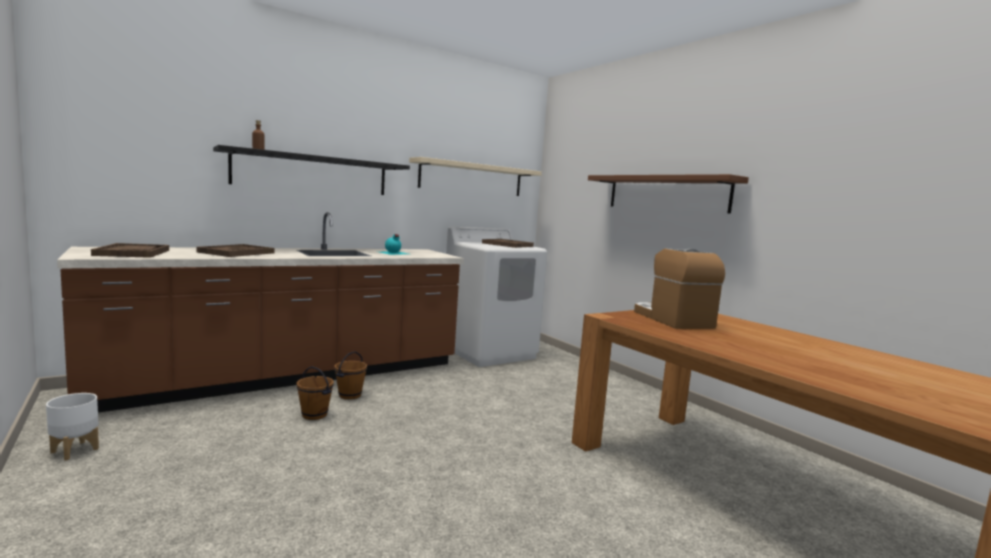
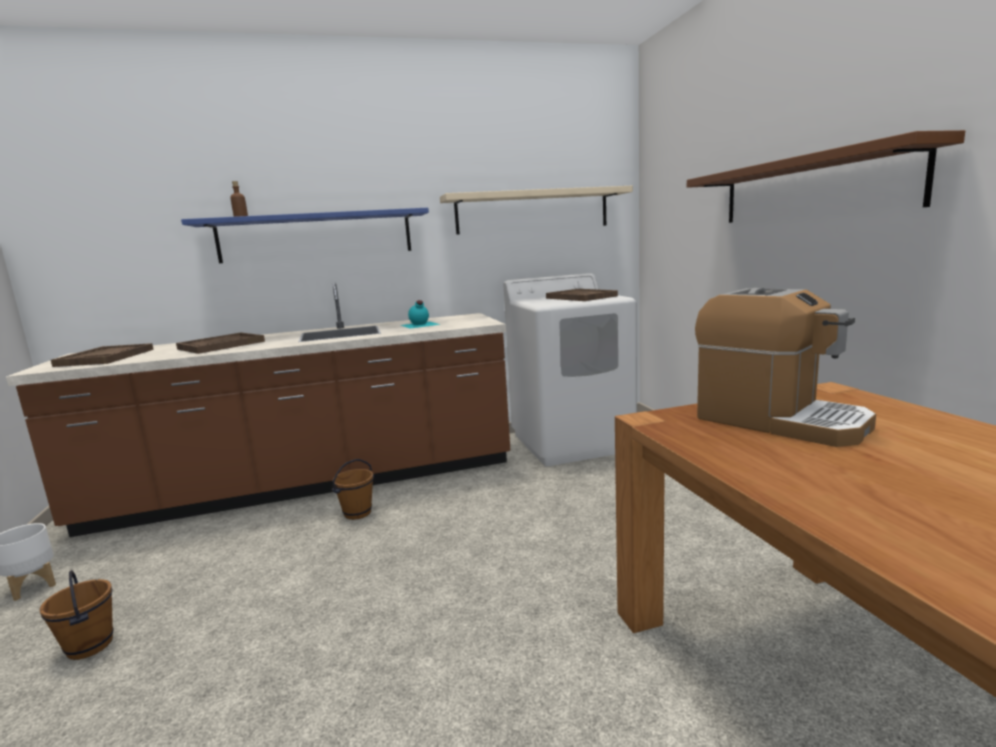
camera: 20 degrees right, 5 degrees up
(312, 173) = (316, 236): black shelf -> blue shelf
(315, 415) = (299, 544): brown bucket -> brown bucket (91, 645)
(672, 319) = (779, 421): coffee machine -> coffee machine turned 135 degrees clockwise

